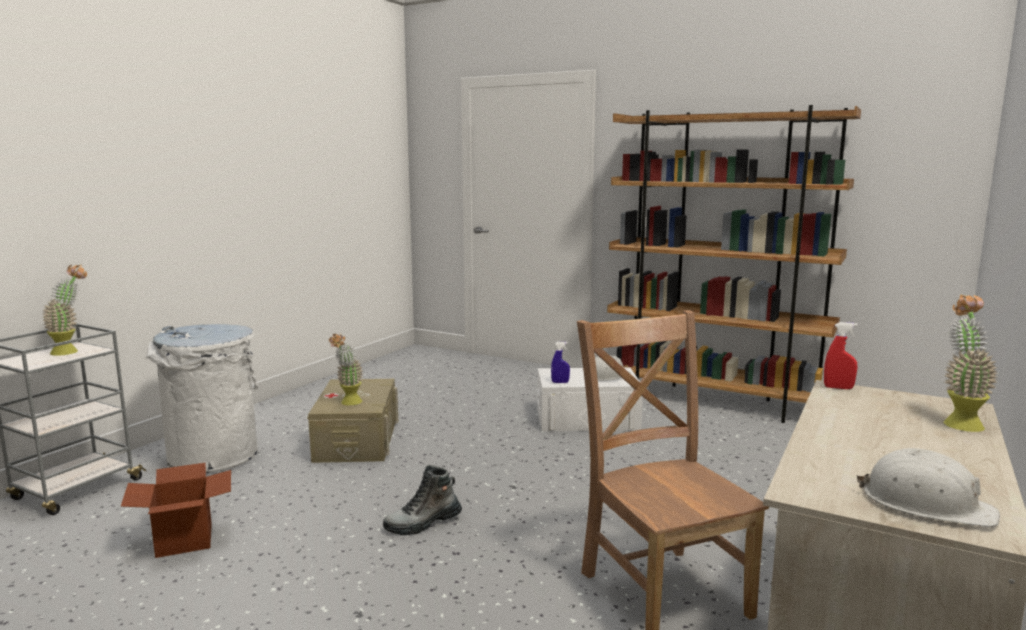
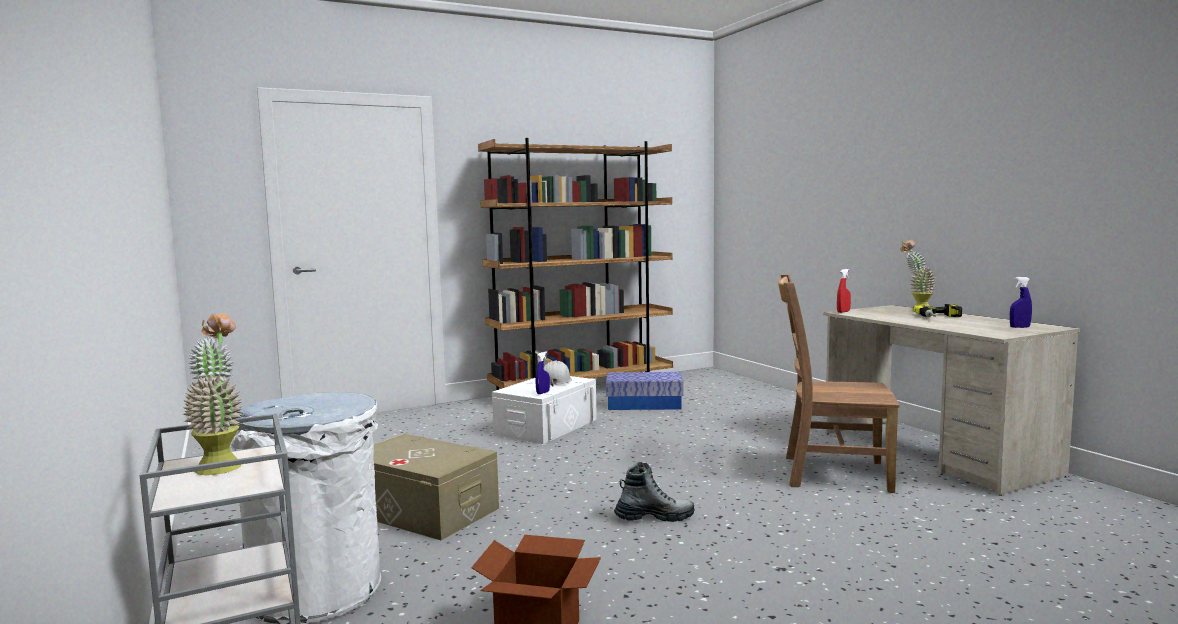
camera: 55 degrees left, 5 degrees down
(348, 403) = (443, 459): potted plant -> none
(423, 523) = (654, 517): boot -> boot turned 105 degrees counterclockwise
(727, 435) = (644, 404): none -> storage box
(918, 442) = (941, 317): none -> power drill
(926, 504) = (1019, 327): white hard hat -> blue spray bottle

